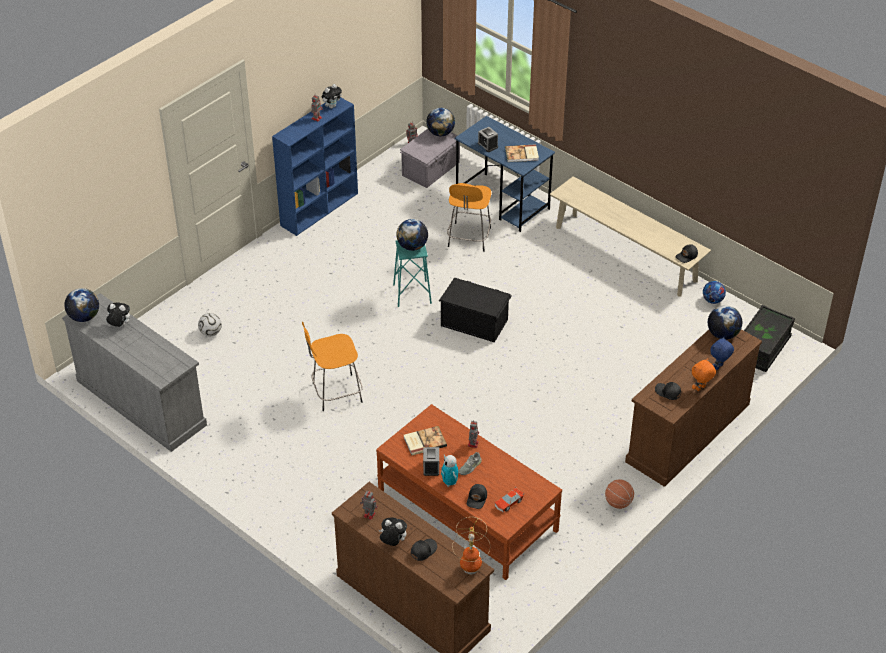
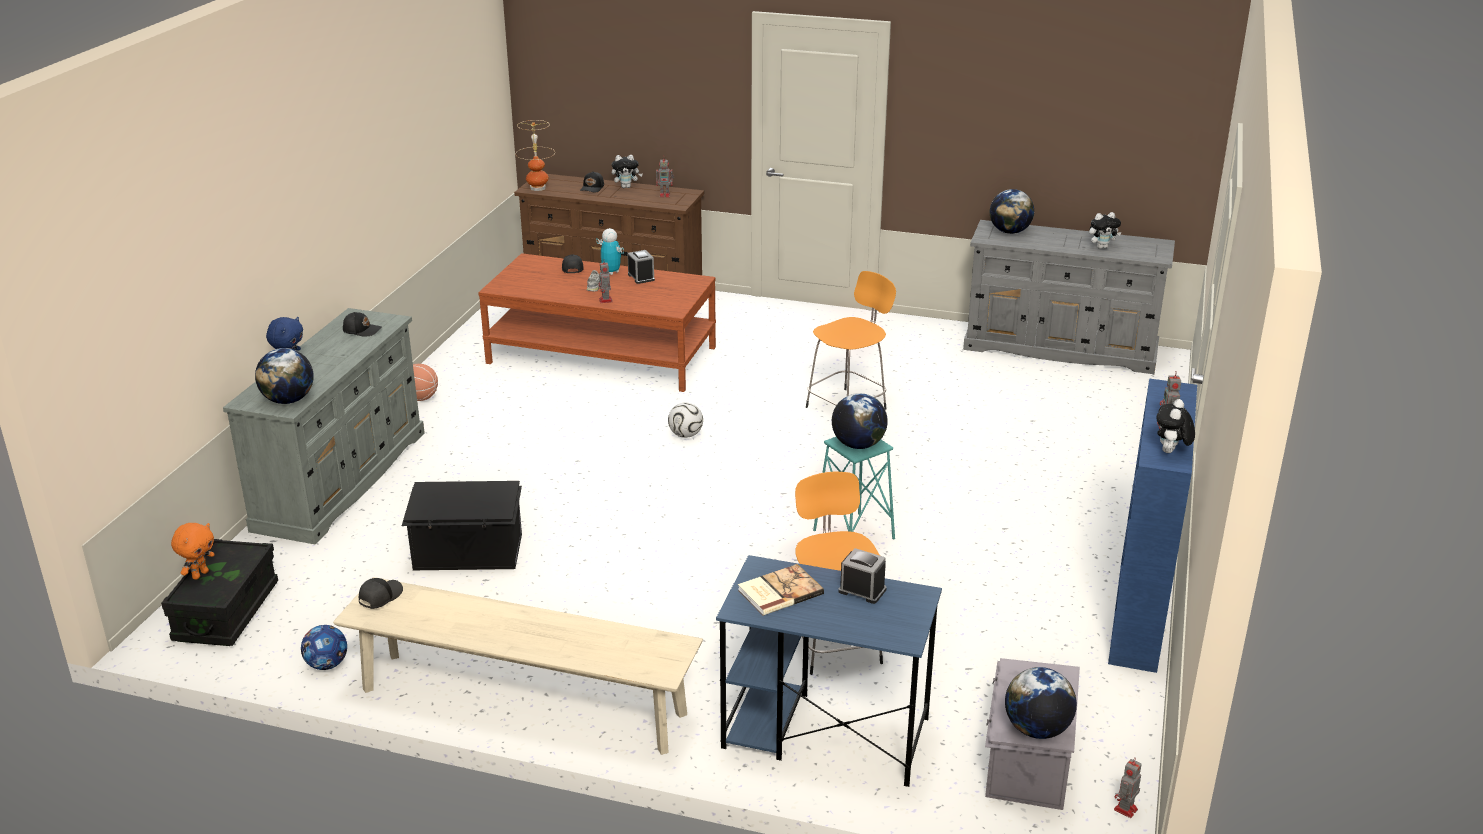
camera: 155 degrees right, 15 degrees down
(84, 317) = (1152, 245): globe -> globe (1010, 232)
(211, 333) = (1074, 422): football -> football (685, 435)
(424, 441) = (665, 291): book -> none
(474, 322) = (728, 525): black storage box -> black storage box (468, 553)
(508, 503) = (534, 272): toy car -> none
(687, 433) = (341, 479): brown dresser -> grey dresser
(701, 388) = (315, 342): orange plush toy -> orange plush toy (200, 574)

